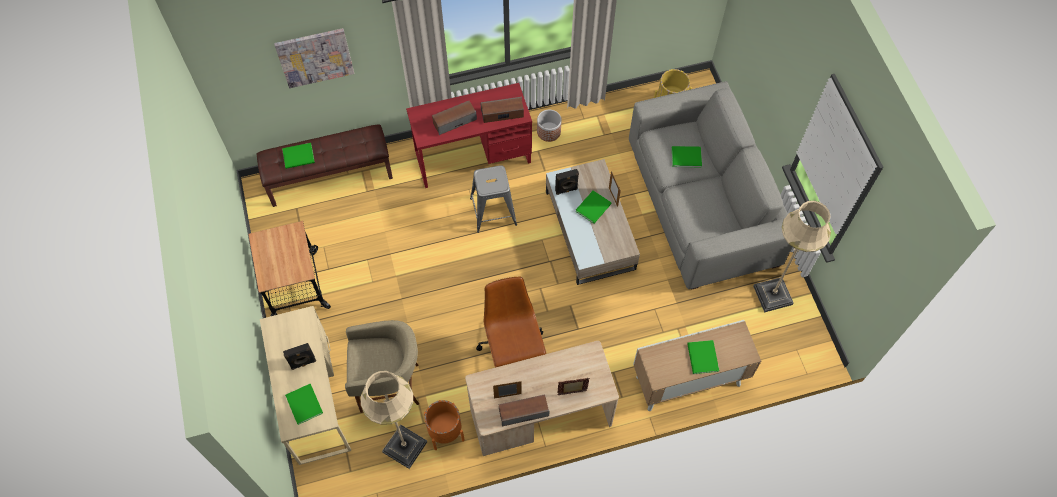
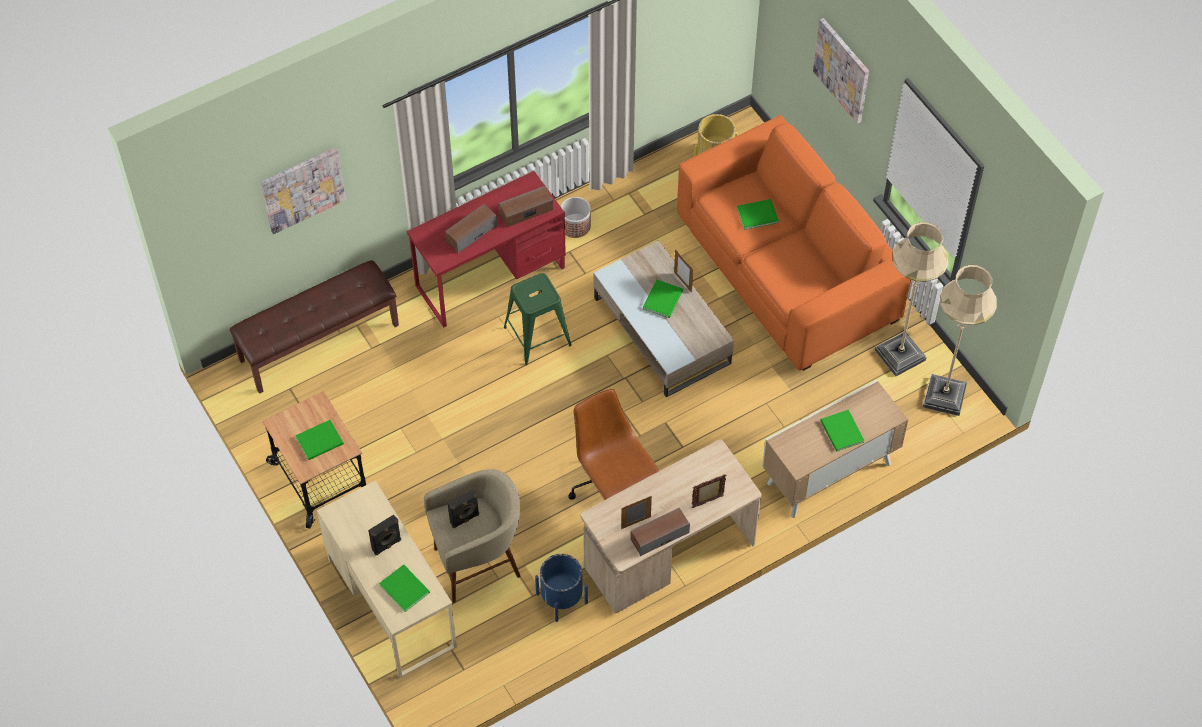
camera: 15 degrees left, 5 degrees down
(299, 157) = (287, 320): green book -> green book (321, 441)
(405, 447) = (519, 627): beige floor lamp -> beige floor lamp (944, 396)
(445, 431) = (561, 598): orange planter -> blue planter
(493, 211) = (537, 336): grey stool -> green stool
(566, 190) = (624, 287): black speaker -> black speaker (465, 519)
(702, 202) = (787, 267): grey sofa -> orange sofa
(781, 55) = (842, 70): none -> picture

